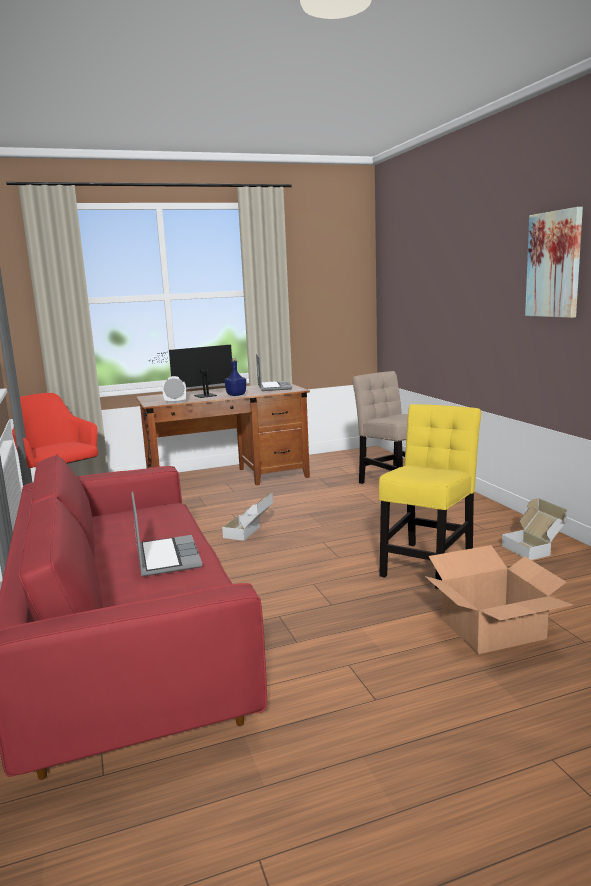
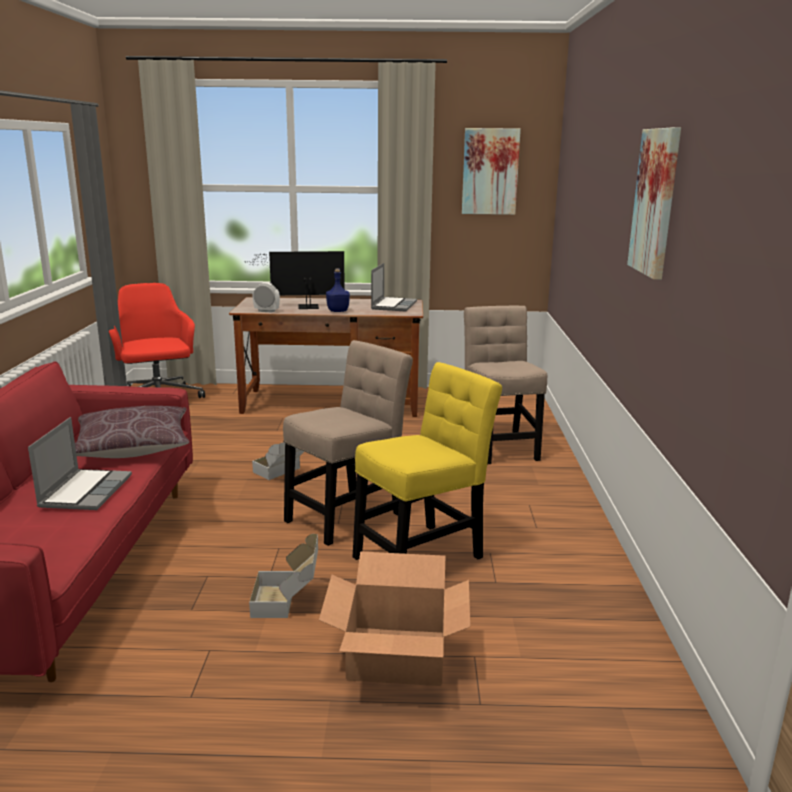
camera: 20 degrees right, 5 degrees up
(157, 521) = (133, 447): none -> brown pillow
(327, 273) = (490, 171): none -> picture
(339, 550) = (347, 514): none -> beige chair
(534, 549) = (565, 568): cardboard box -> cardboard box (288, 601)

